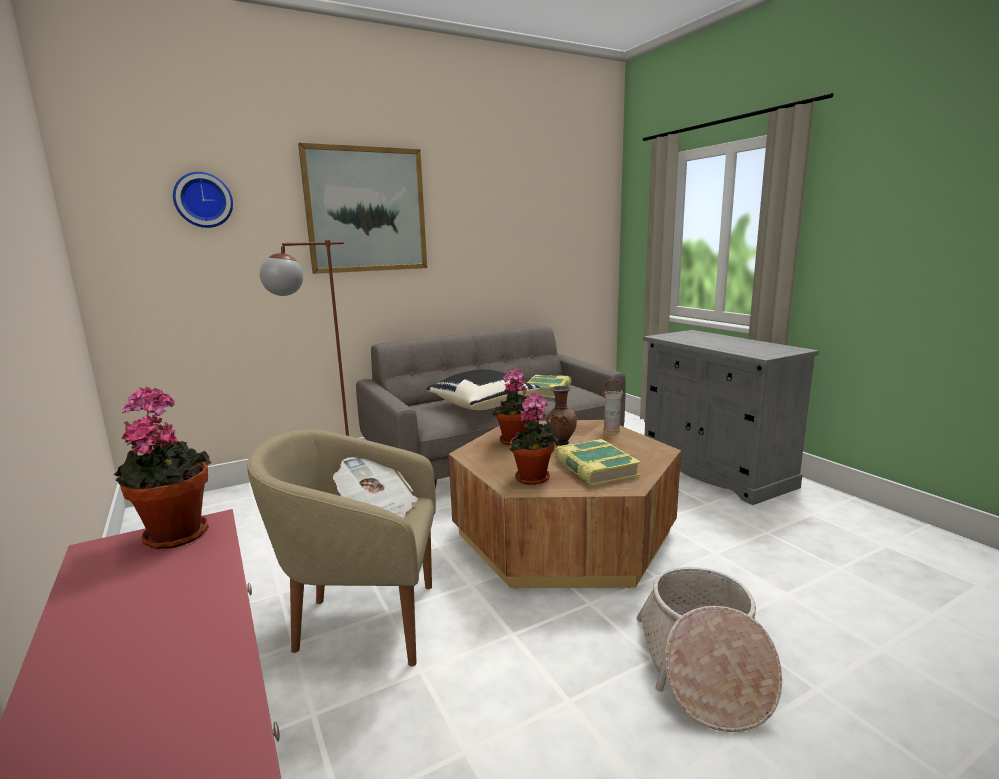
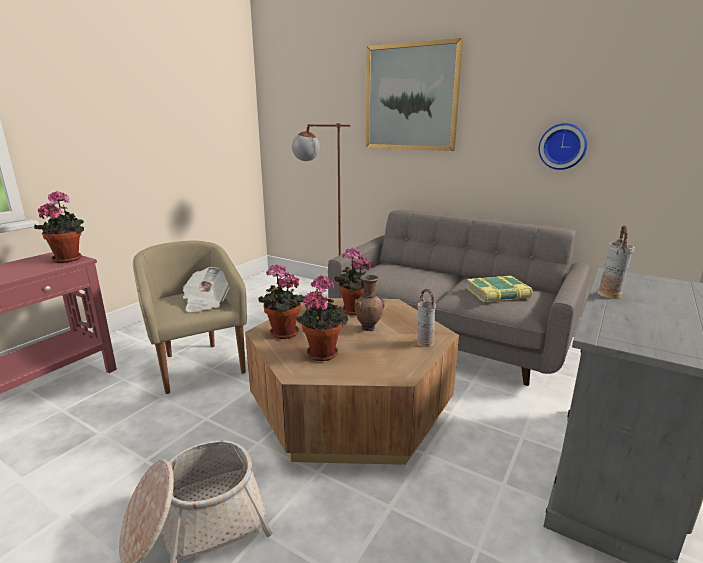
camera: 60 degrees right, 5 degrees up
(203, 200) = (313, 93): wall clock -> wall clock (562, 146)
(482, 405) = (418, 282): black pillow -> none
(595, 469) = (322, 352): book -> potted plant
(698, 343) = (610, 295): none -> vase

